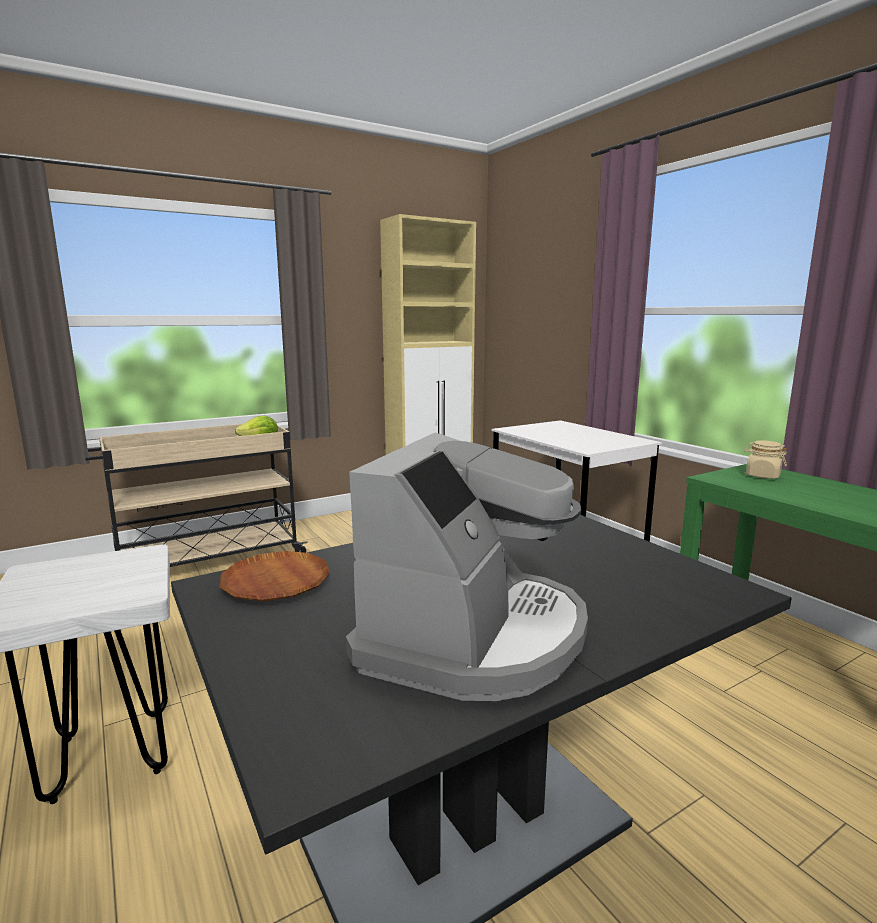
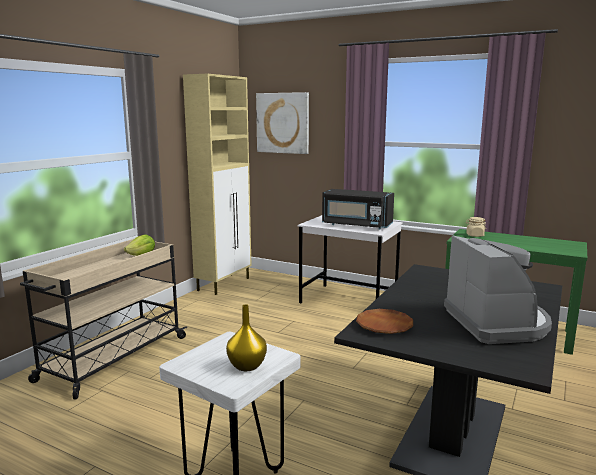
camera: 30 degrees left, 0 degrees up
(78, 594) = (246, 366): none -> yellow vase
(528, 287) = (283, 123): none -> picture
(575, 438) = (356, 225): none -> black microwave

